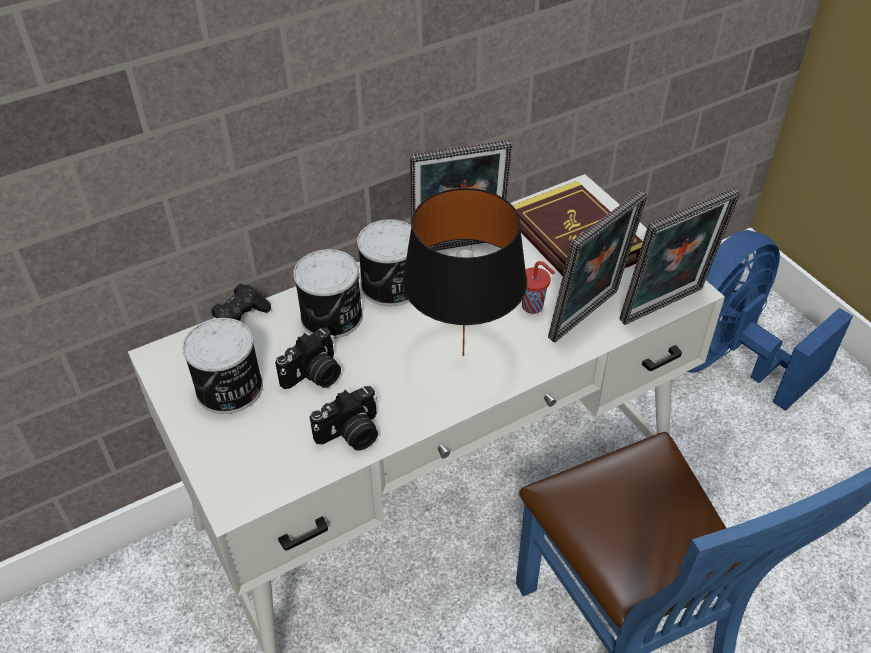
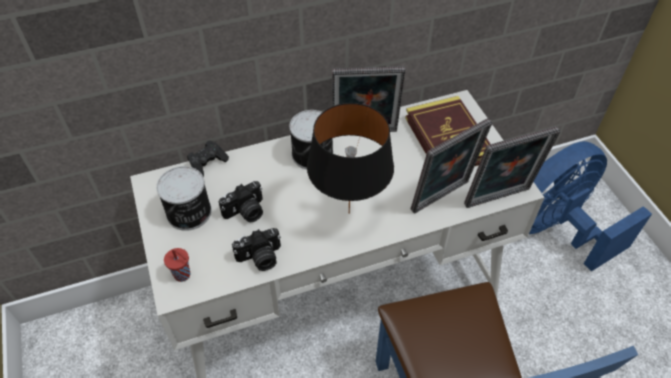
camera: 10 degrees right, 5 degrees up
(333, 317) = (268, 172): can -> none
(533, 307) = (406, 185): red cup -> red cup (183, 275)

